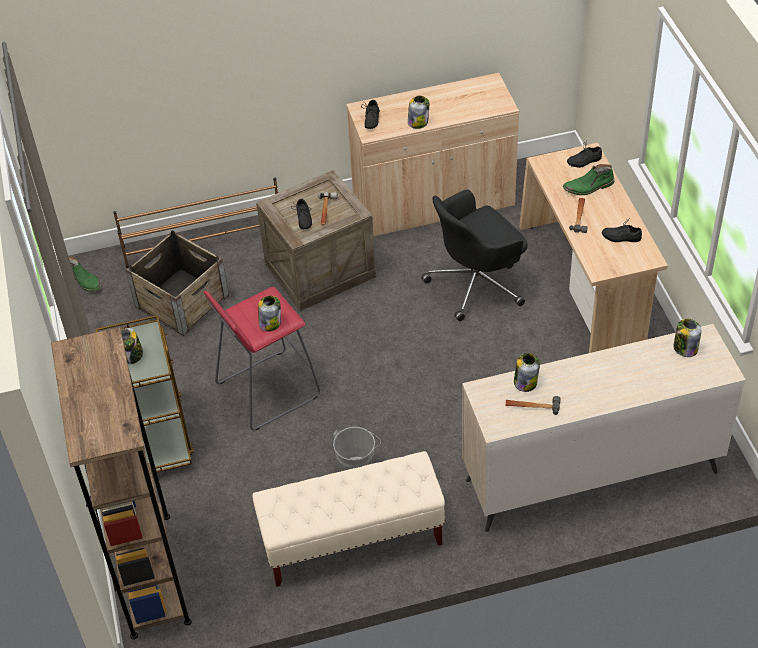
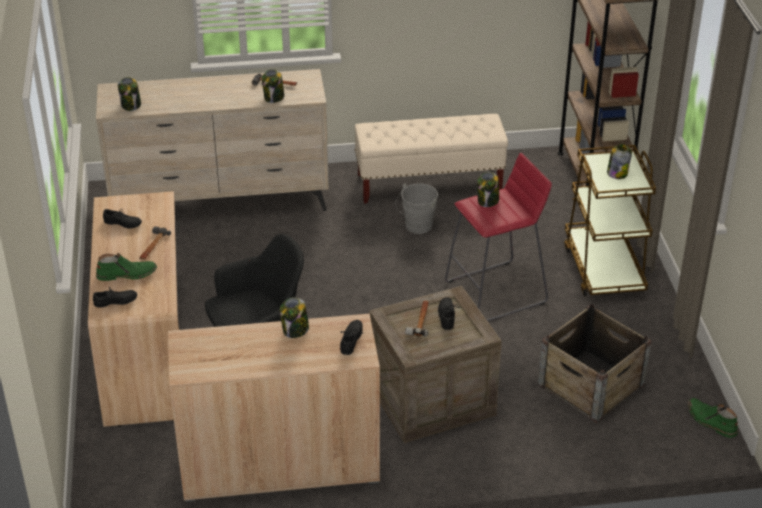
camera: 175 degrees left, 10 degrees down
(205, 240) = (569, 453): brown shoe rack -> none

